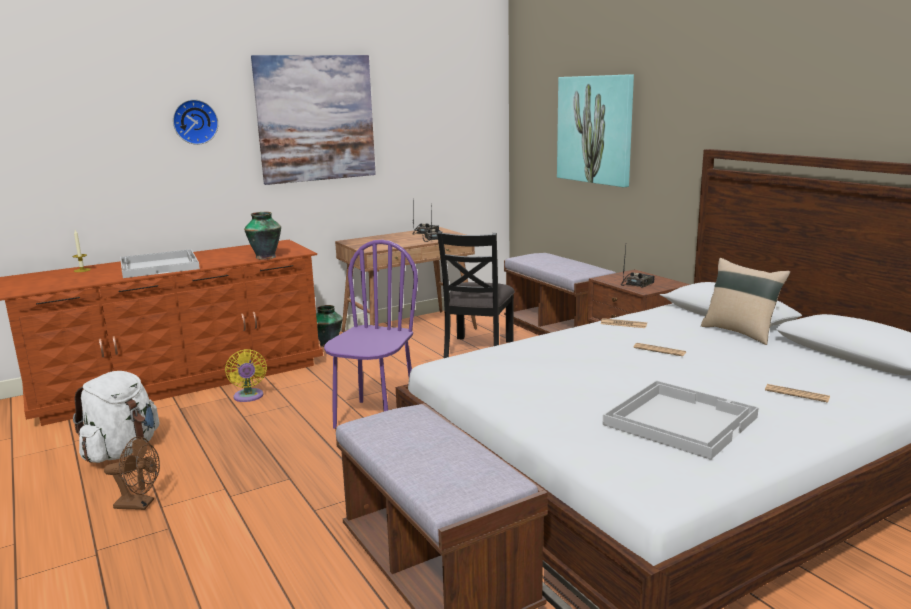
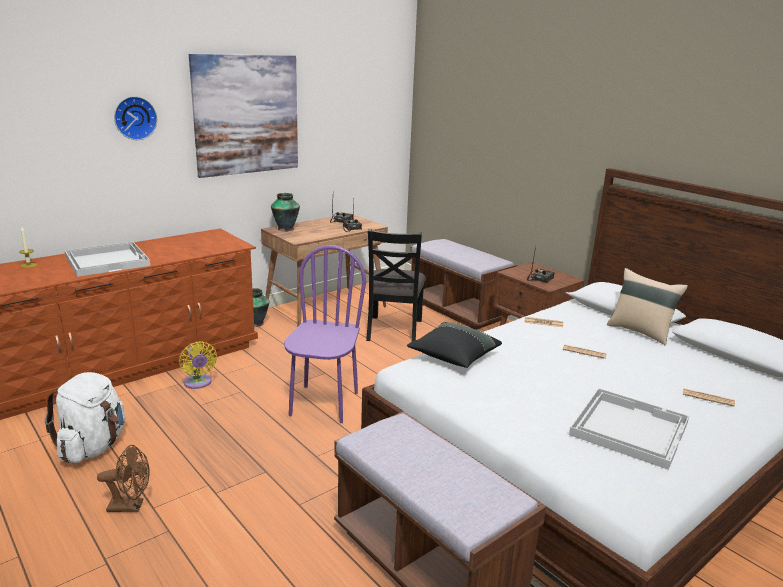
camera: 10 degrees left, 5 degrees up
(266, 257) = (209, 251): vase -> vase (286, 229)
(500, 354) = (453, 357): none -> black pillow
(595, 129) = (499, 136): picture -> none

